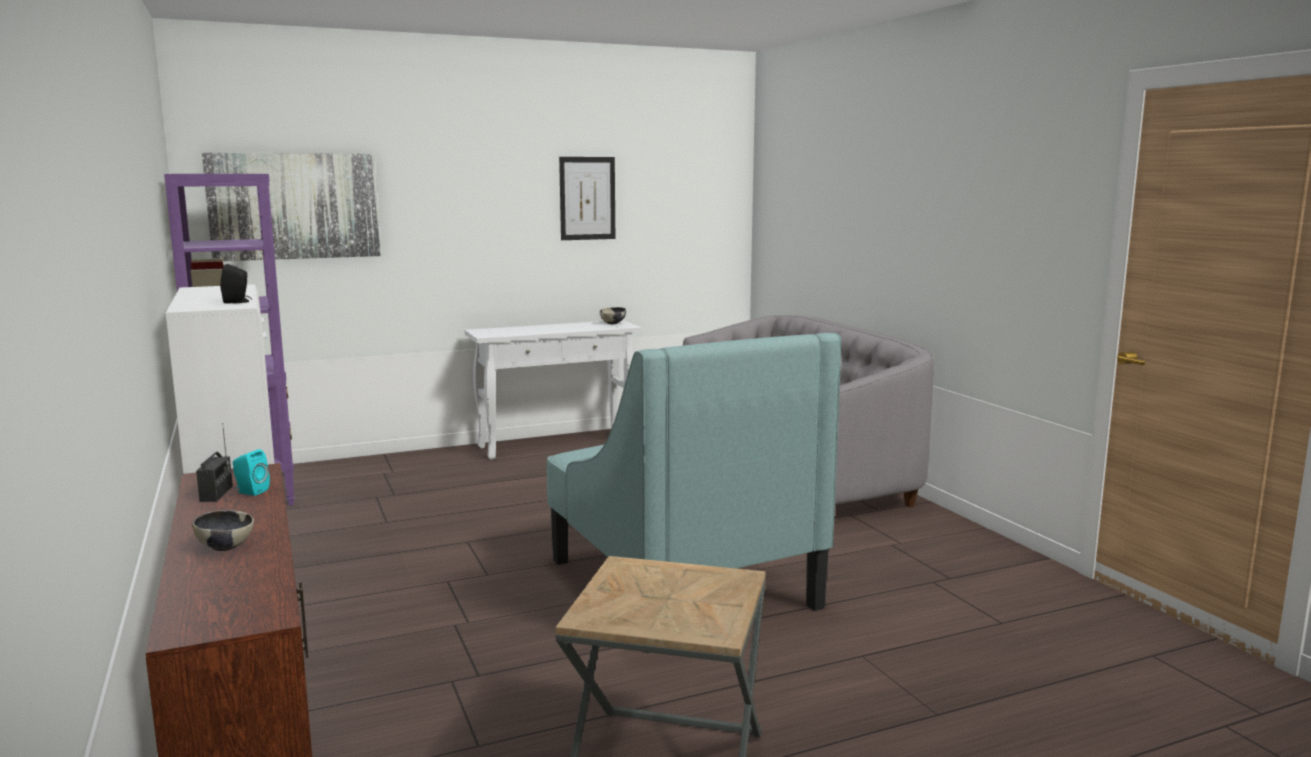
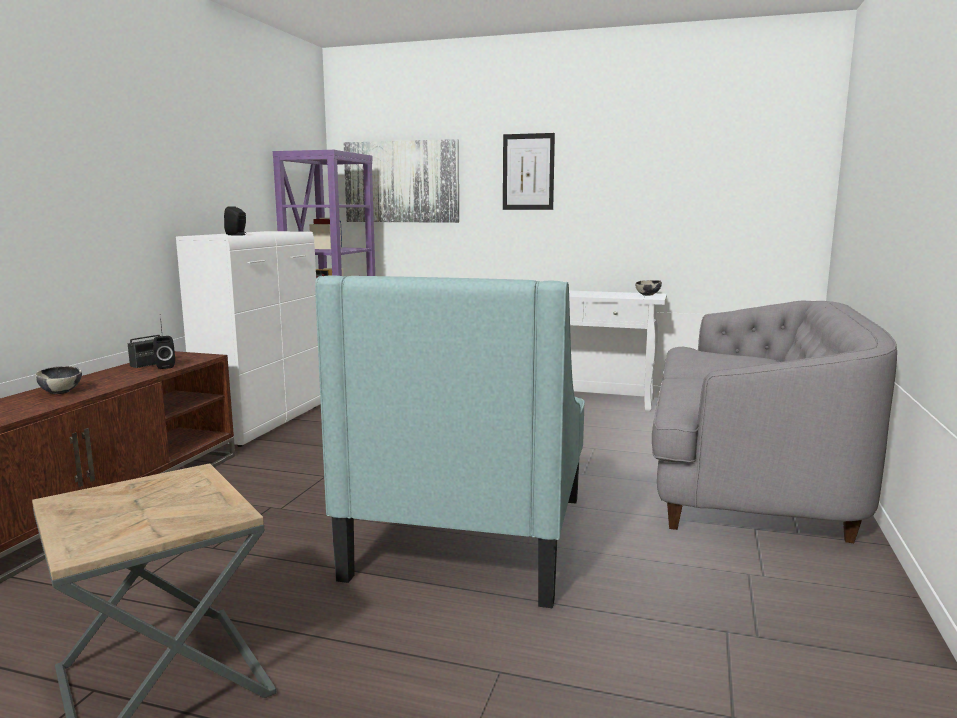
camera: 40 degrees right, 0 degrees up
(250, 492) = (164, 366): turquoise speaker -> black speaker
(587, 198) = (642, 175): picture -> picture (528, 172)

